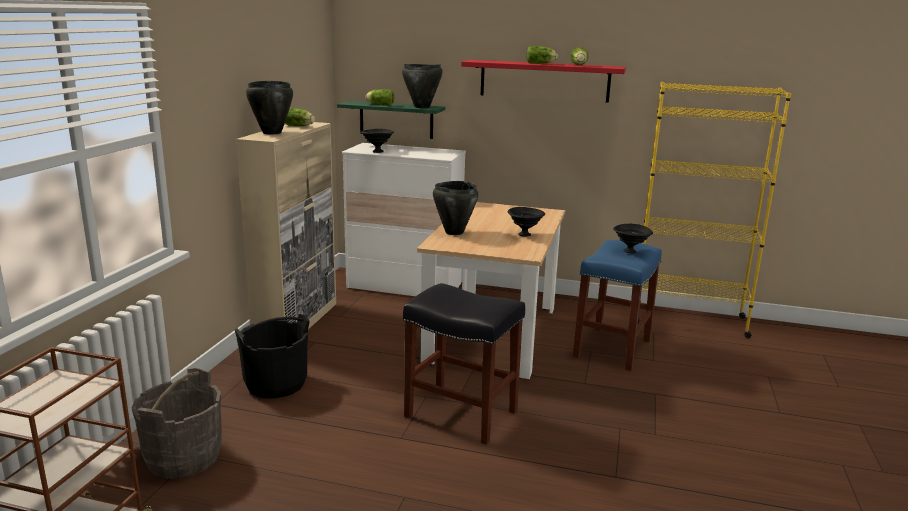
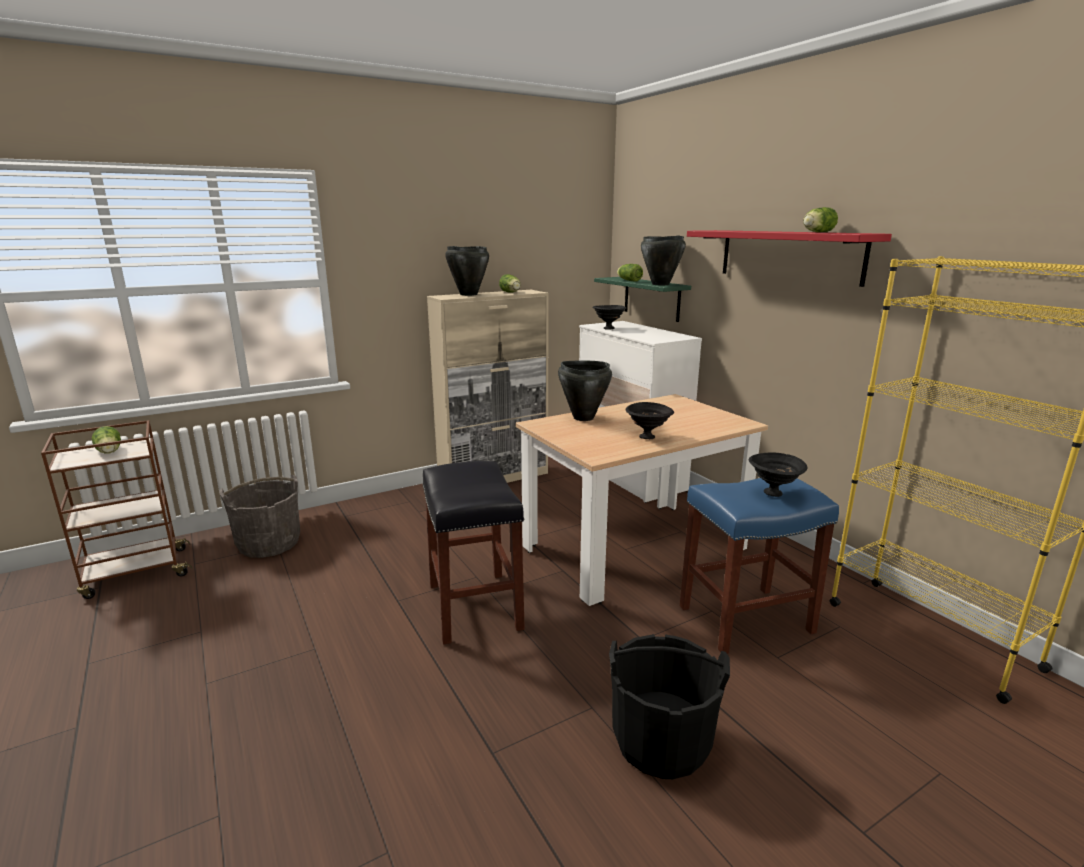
camera: 45 degrees right, 0 degrees up
(276, 384) = (400, 518): black bucket -> black bucket (661, 742)
(541, 63) = (772, 231): lettuce -> lettuce (109, 452)

